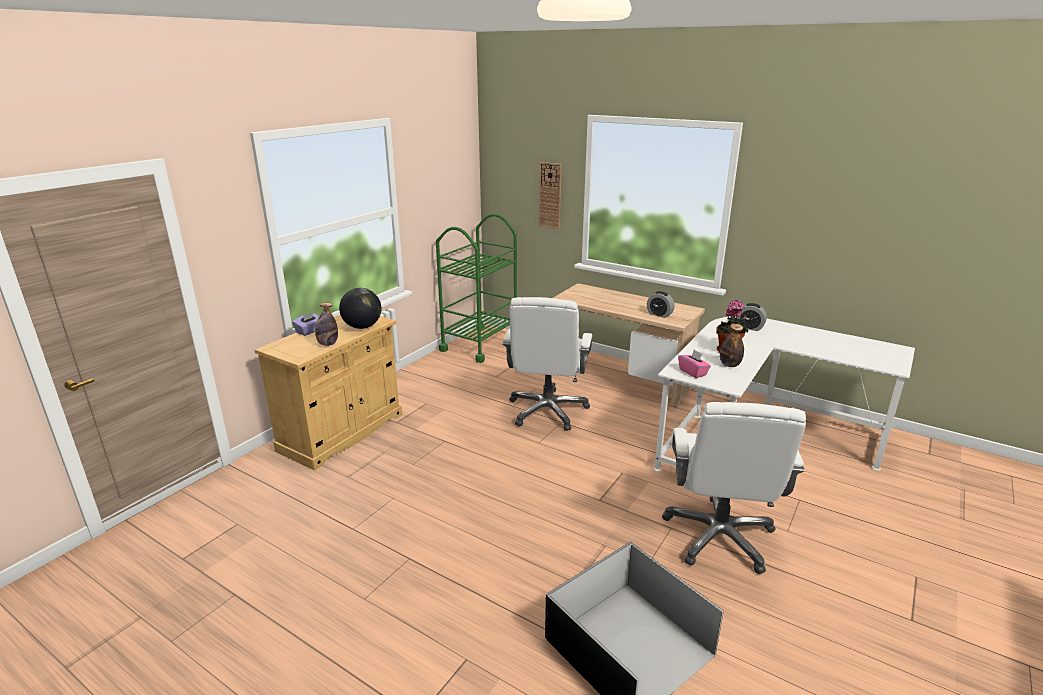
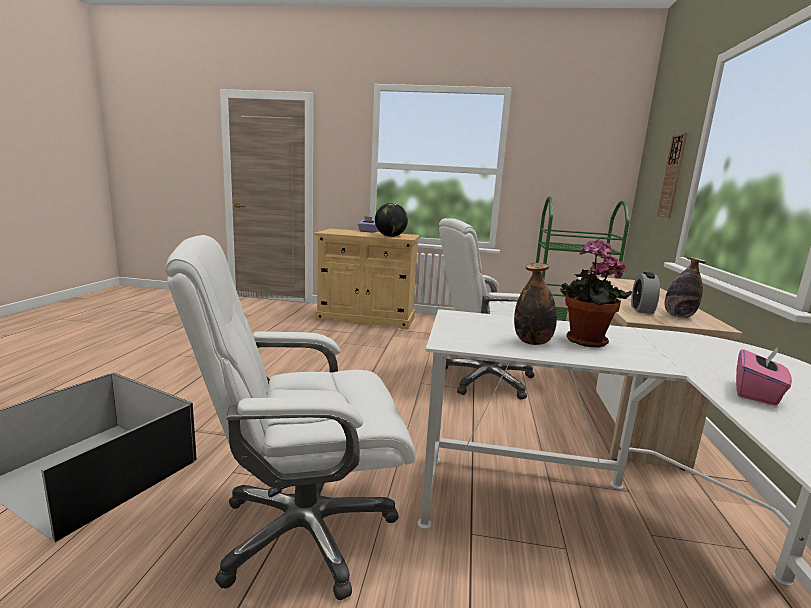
camera: 65 degrees right, 10 degrees down
(328, 344) = (352, 234): bottle -> bottle (678, 316)
(693, 372) = (469, 323): pink tissue box -> pink tissue box (756, 393)
(749, 328) = (734, 357): alarm clock -> none

